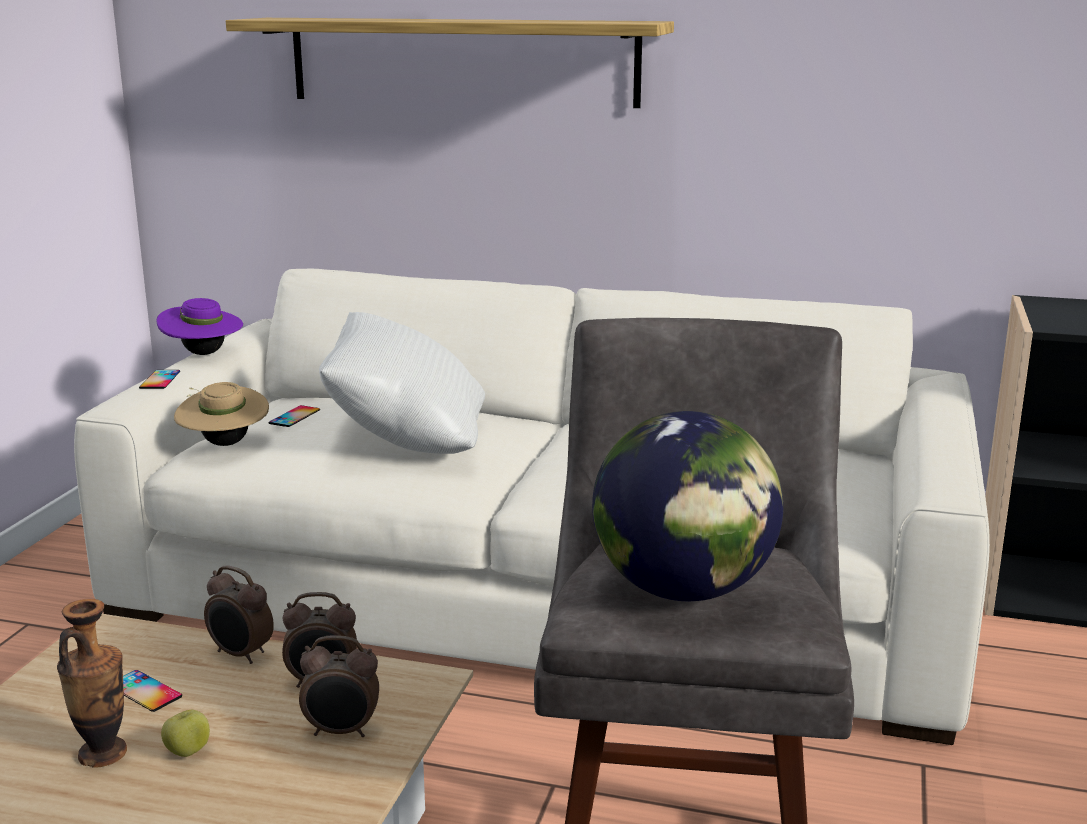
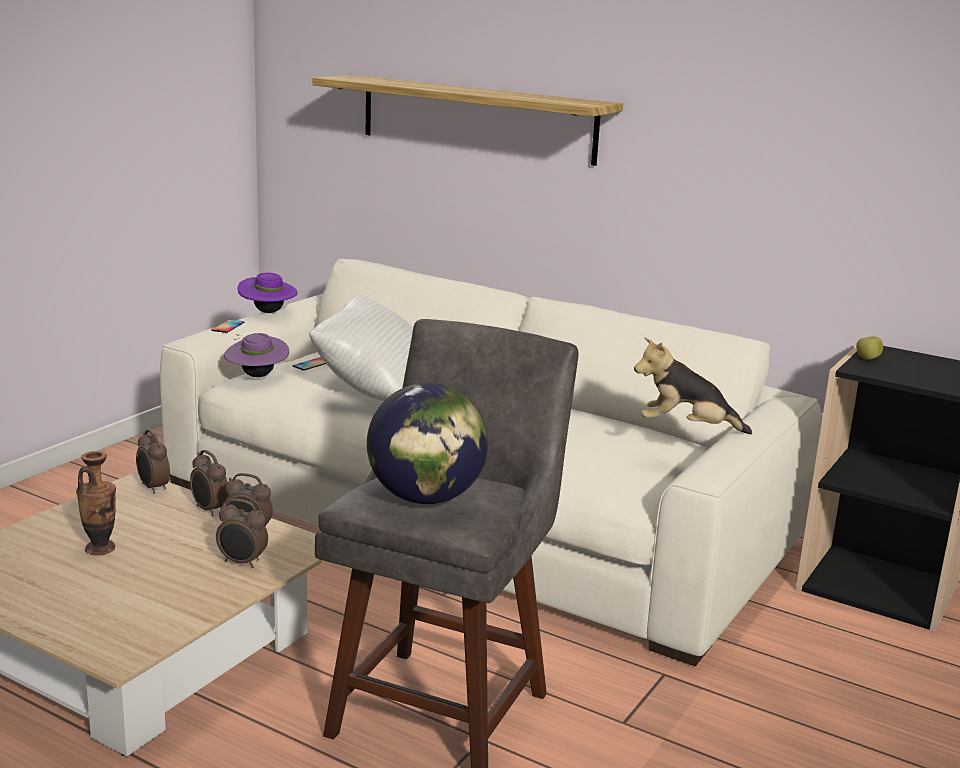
camera: 15 degrees right, 0 degrees up
(134, 635) = (153, 488): none -> alarm clock
(144, 691) = (142, 520): phone -> none
(188, 752) = (147, 556): apple -> apple (867, 359)
(224, 444) = (257, 376): beige hat -> purple hat
(868, 432) = (686, 428): none -> plush toy

